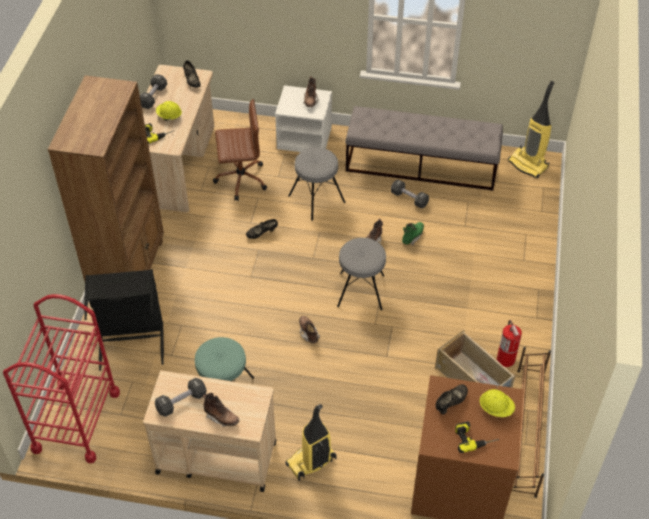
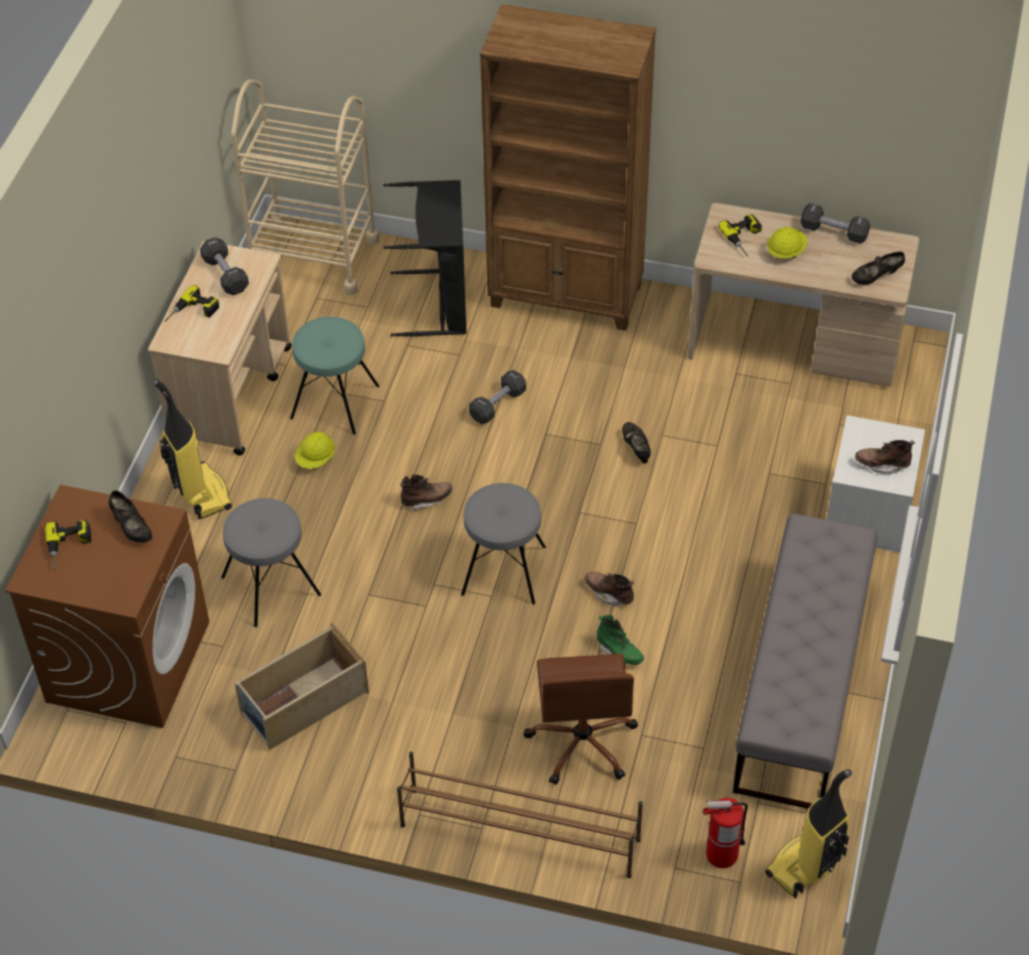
camera: 95 degrees right, 0 degrees up
(76, 421) = (314, 256): red cart -> beige cart
(221, 417) = (192, 312): brown boot -> power drill
(240, 179) = (762, 423): brown office chair -> brown office chair (582, 742)
(316, 199) = (713, 523): grey stool -> grey stool (270, 586)
(409, 198) = (713, 656): black dumbbell -> black dumbbell (498, 405)
(496, 408) = (109, 579): yellow hard hat -> yellow hard hat (316, 459)
(506, 359) = (338, 754): fire extinguisher -> fire extinguisher (721, 854)
(526, 431) = (198, 761): brown shoe rack -> brown shoe rack (519, 832)

